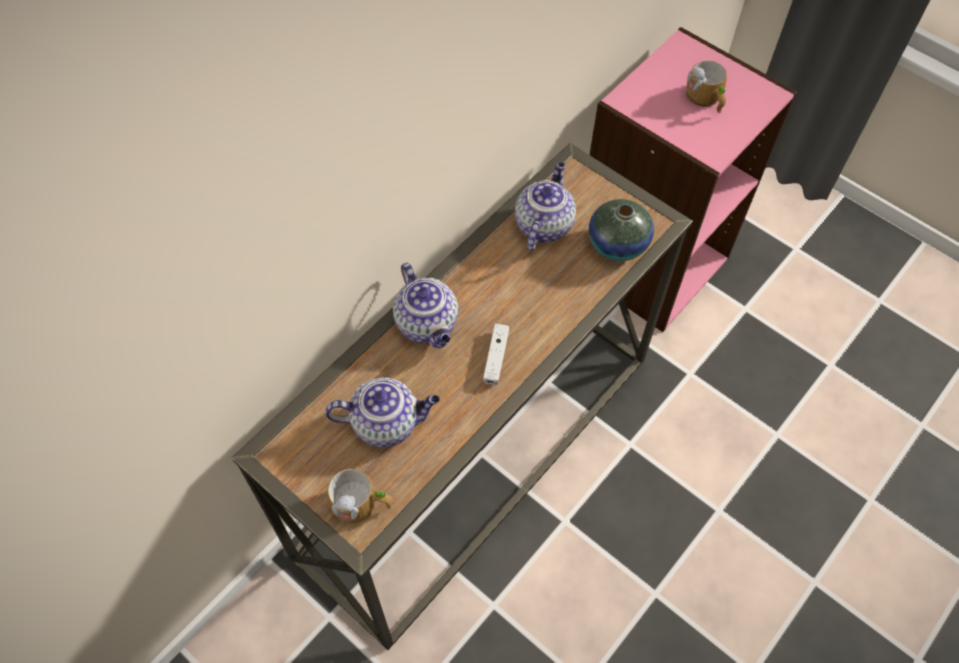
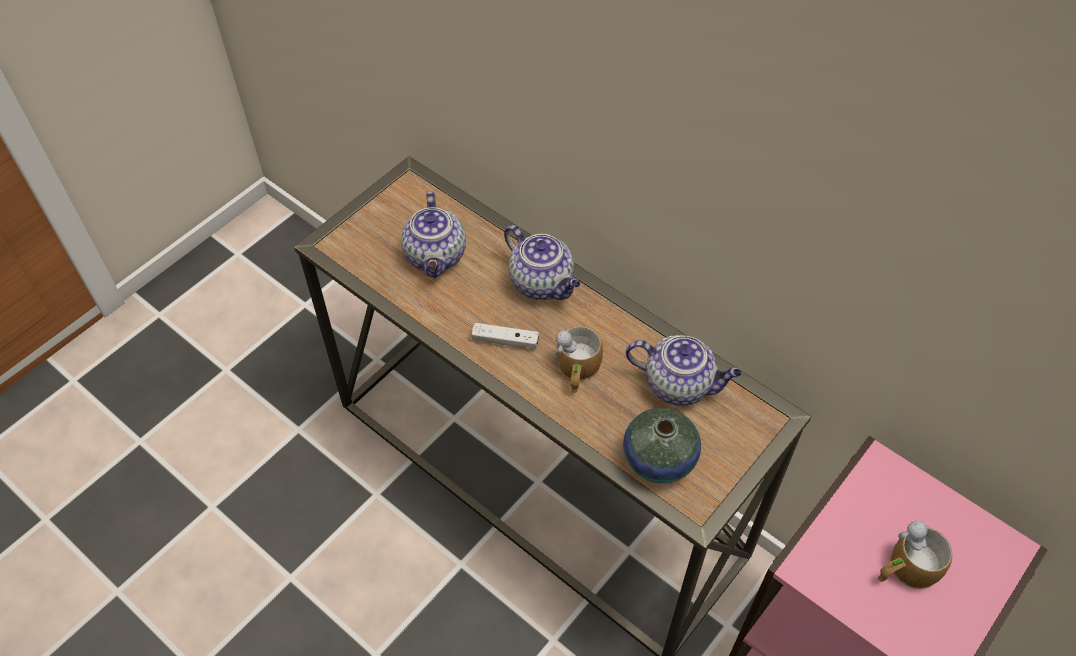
camera: 90 degrees right, 5 degrees down
(362, 505) = (356, 243): mug -> mug (577, 370)
(428, 324) = (543, 283): teapot -> teapot turned 105 degrees counterclockwise

